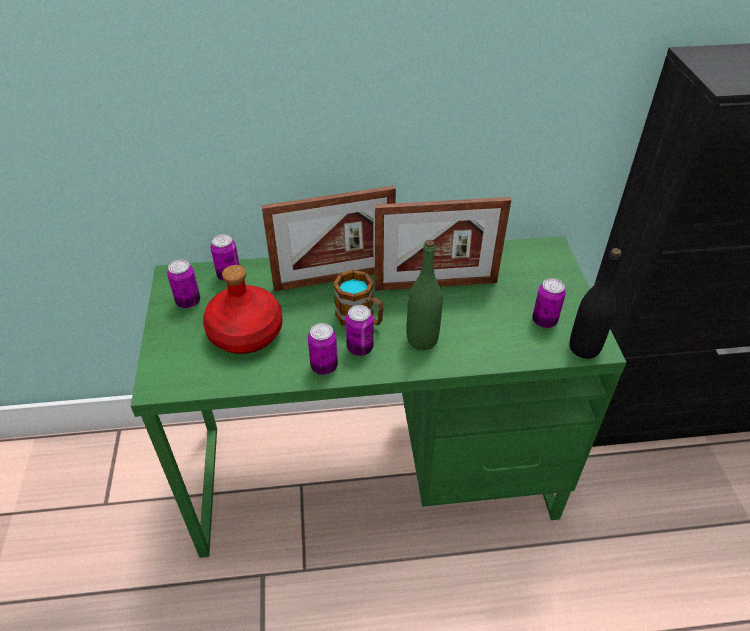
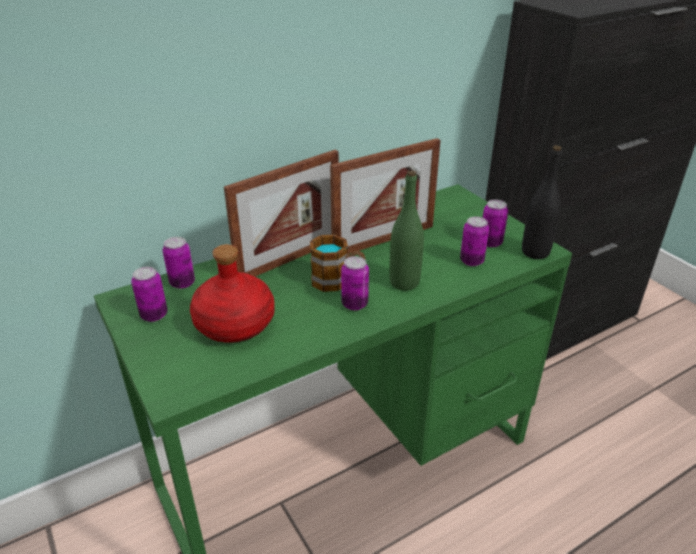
camera: 25 degrees left, 10 degrees down
(324, 366) = (333, 328): can -> can (471, 261)

